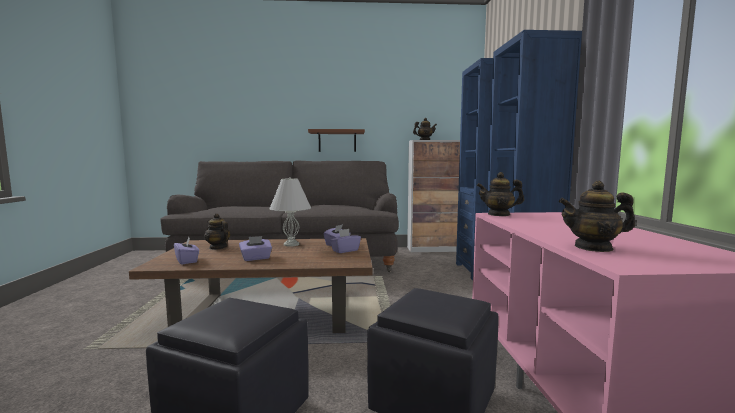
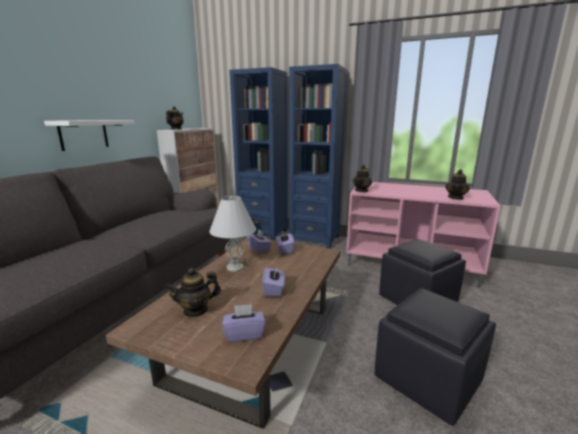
camera: 65 degrees left, 10 degrees up
(337, 141) = (84, 134): brown shelf -> white shelf

